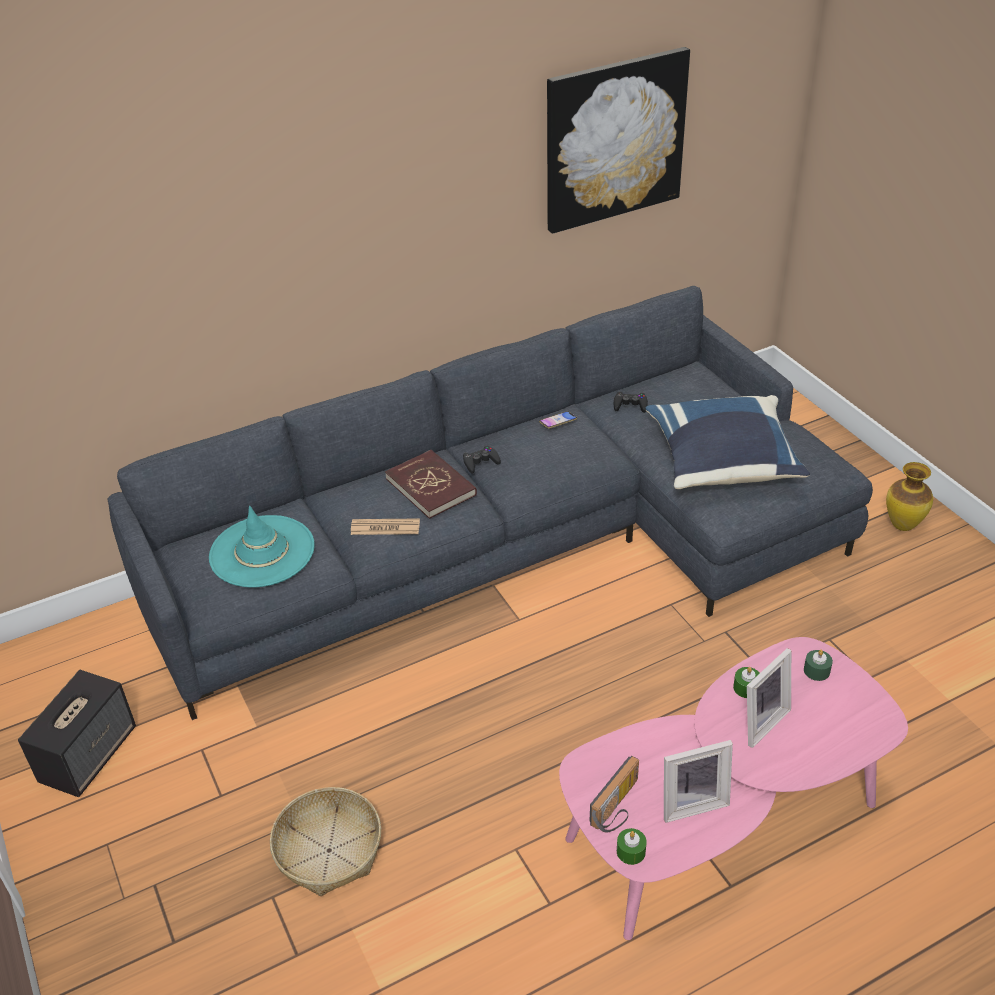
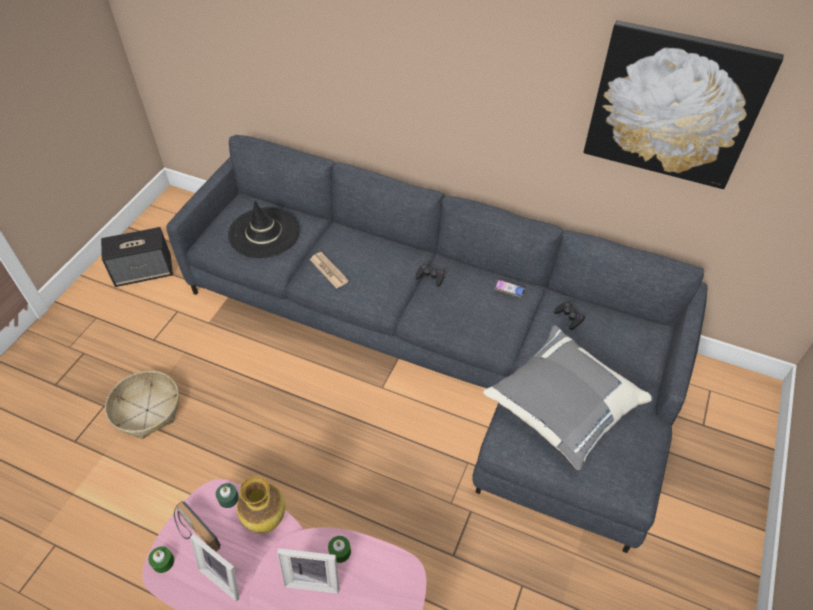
camera: 50 degrees right, 10 degrees up
(262, 552) = (264, 233): turquoise hat -> black hat
(431, 487) = (383, 268): red book -> none
(618, 807) = (195, 534): radio -> radio turned 45 degrees clockwise
(723, 464) = (561, 407): blue pillow -> grey pillow
(816, 671) = (391, 590): green candle -> green candle (228, 498)
(902, 525) = (699, 573): vase -> vase (267, 521)

